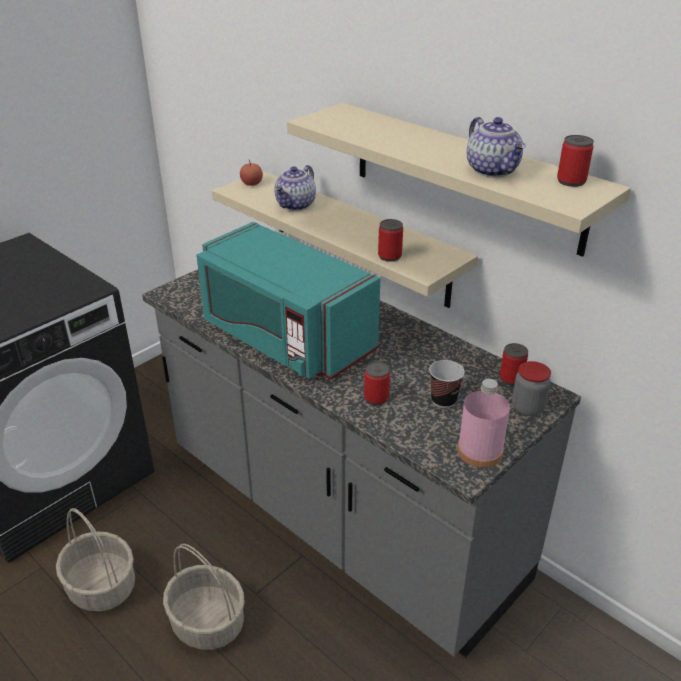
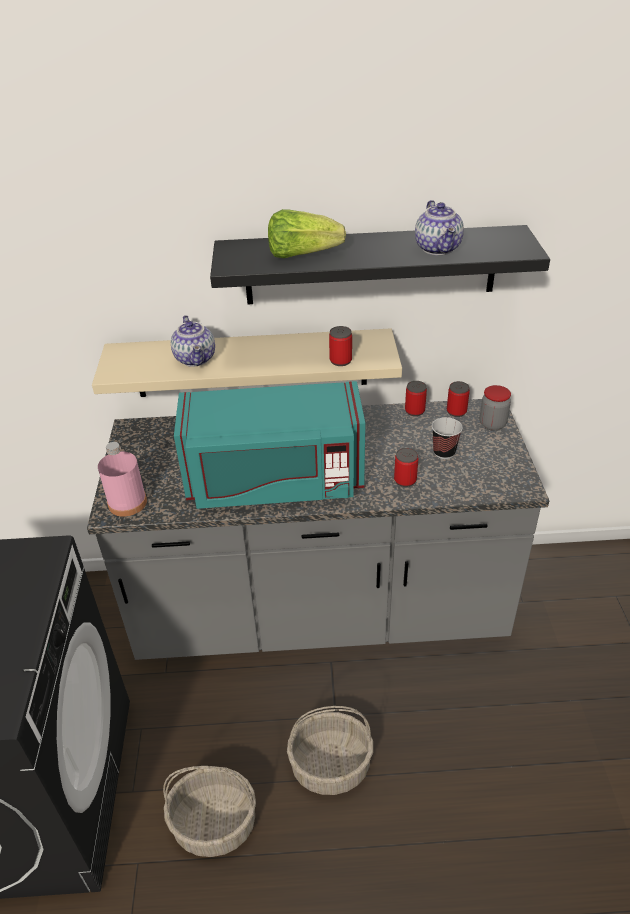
camera: 45 degrees left, 5 degrees up
(251, 184) = (119, 360): apple -> none
(377, 132) = (302, 254): none -> lettuce
(464, 176) = (370, 265): beige shelf -> black shelf
(480, 451) = (511, 469): pink bottle -> pink bottle (127, 503)
(493, 170) = (439, 249): teapot -> teapot turned 60 degrees clockwise
(571, 181) = (493, 235): can -> can (414, 411)

